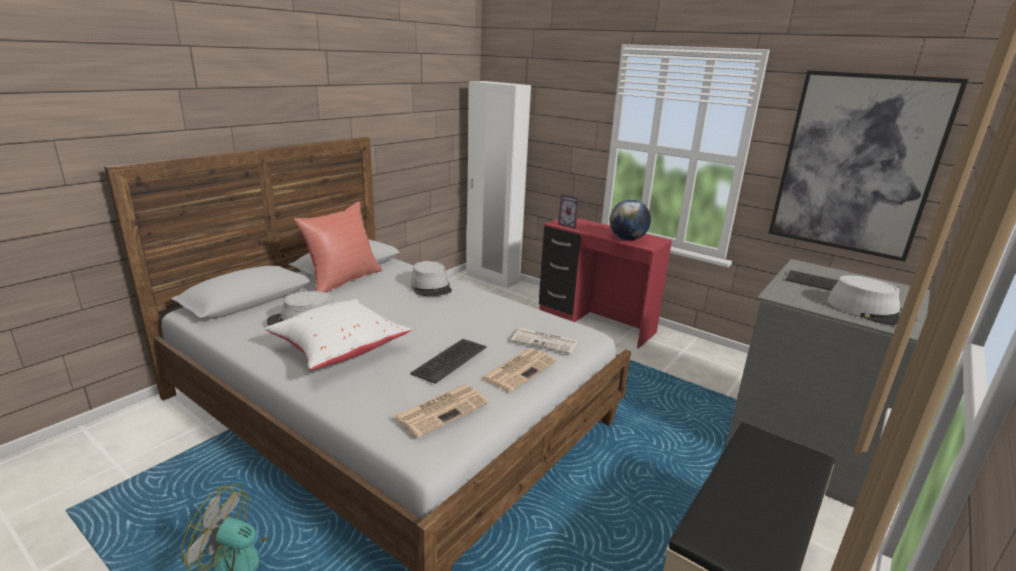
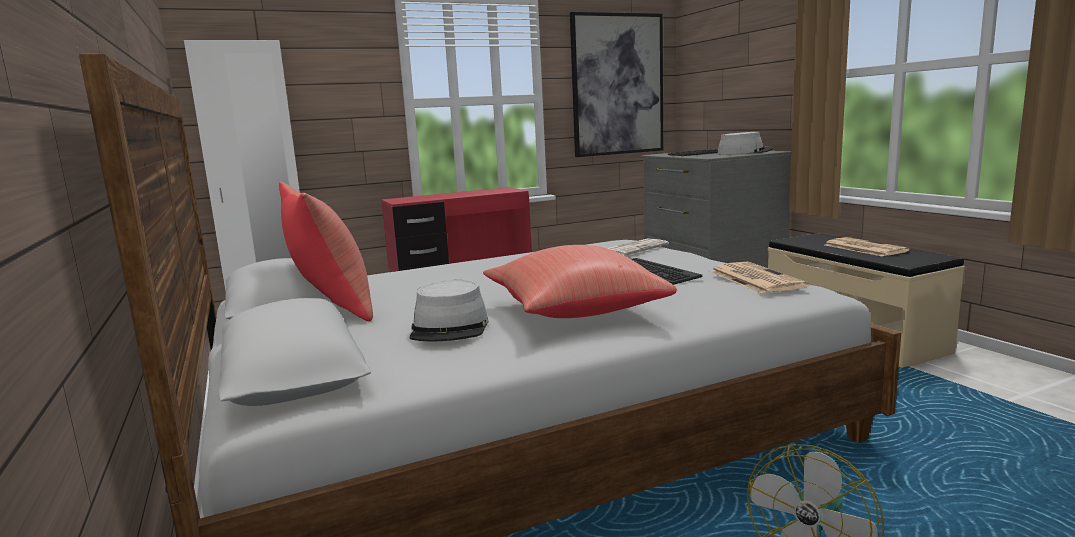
camera: 60 degrees left, 10 degrees down
(339, 349) = (572, 312): white pillow -> red pillow
(431, 287) = (438, 272): grey hat -> none
(519, 369) = (684, 258): newspaper -> newspaper (863, 248)
(570, 225) = (416, 199): picture frame -> none
(627, 239) = (488, 192): globe -> none

